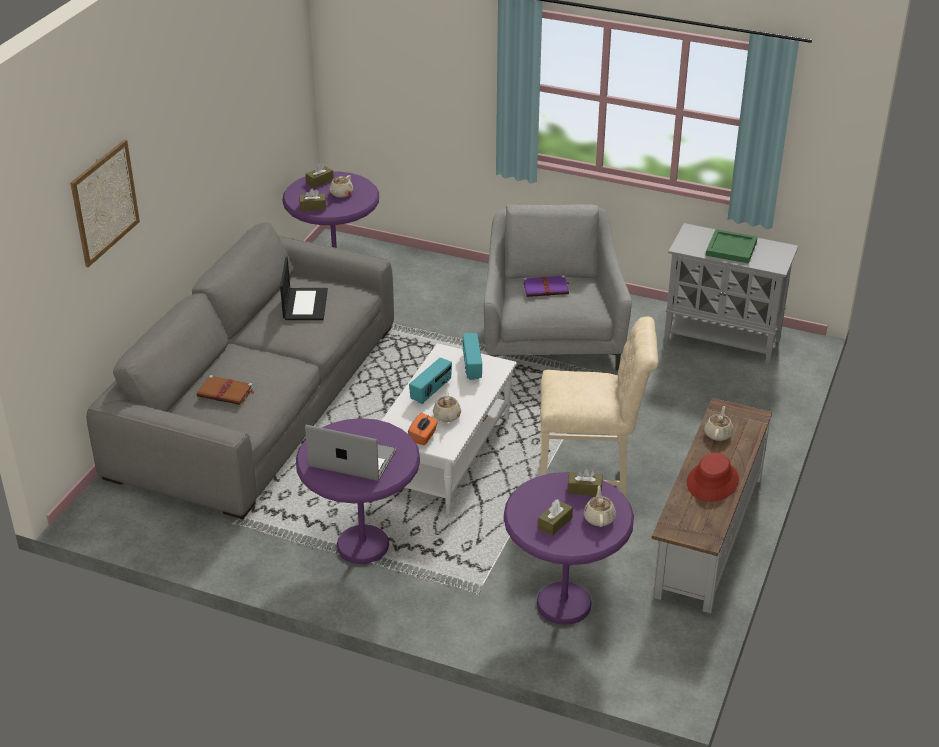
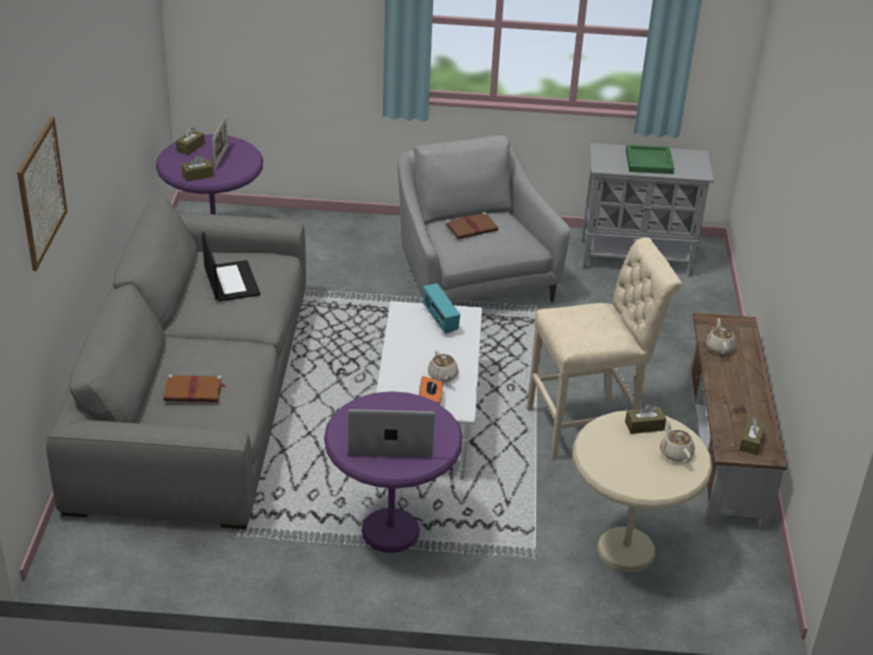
camera: 20 degrees left, 0 degrees up
(341, 193) = (221, 157): beige teapot -> picture frame
(431, 392) = (412, 353): radio -> none
(546, 288) = (472, 228): purple book -> brown book
(555, 523) = (636, 467): brown tissue box -> brown tissue box (751, 442)
(563, 604) = (625, 551): purple side table -> beige side table
(712, 482) = (741, 396): red hat -> none

